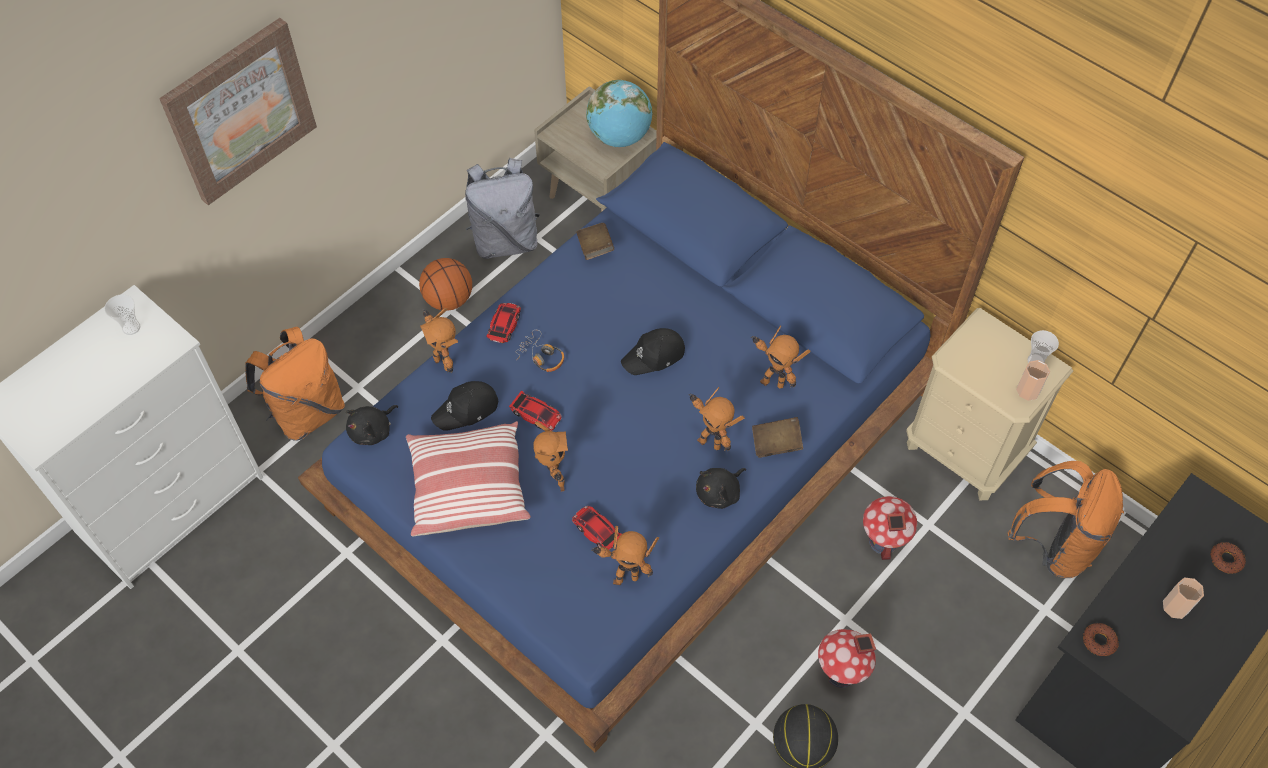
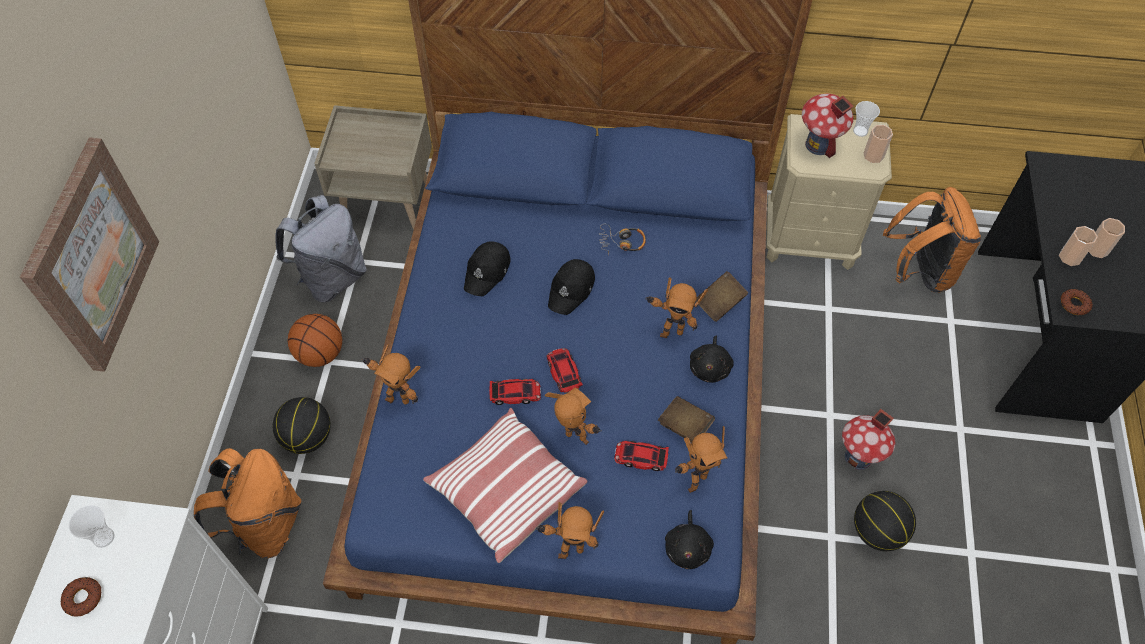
camera: 35 degrees left, 0 degrees up
(373, 431) = (381, 495): black plush toy -> black plush toy (688, 547)
(388, 362) = (307, 437): none -> basketball
(467, 410) = (453, 426): black cap -> black cap (487, 272)
(504, 324) = (425, 336): toy car -> toy car (563, 372)
(541, 356) = (479, 344): headphones -> headphones (621, 243)
(595, 248) = (451, 231): brown book -> brown book (684, 426)
(619, 137) = (392, 134): globe -> none
(772, 381) = (678, 257): toy robot -> toy robot (569, 549)
(882, 541) = (808, 340): toy house -> toy house (818, 145)
(1138, 597) = (1070, 257): none -> cup
(1225, 559) = (1097, 197): donut -> donut (83, 598)

